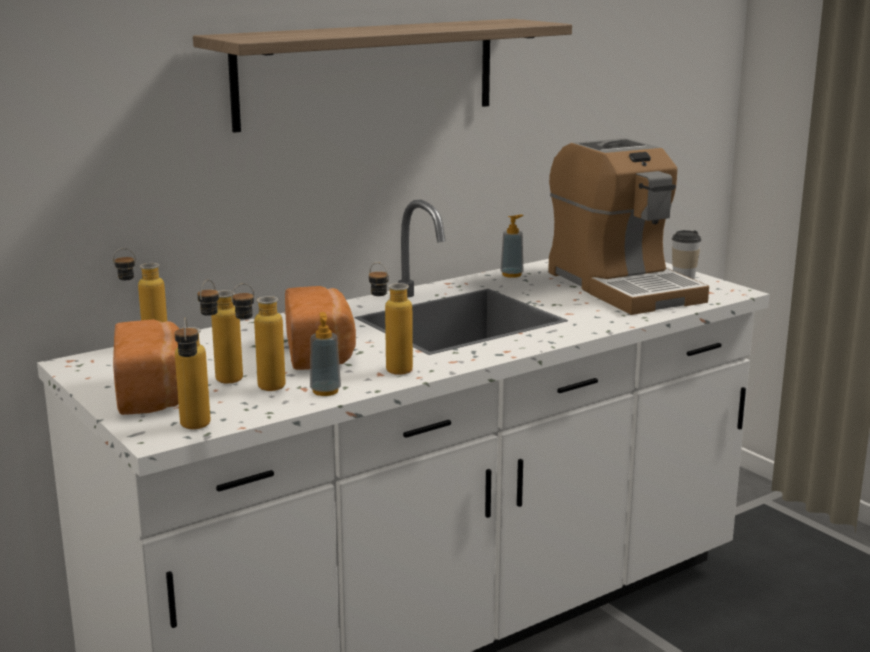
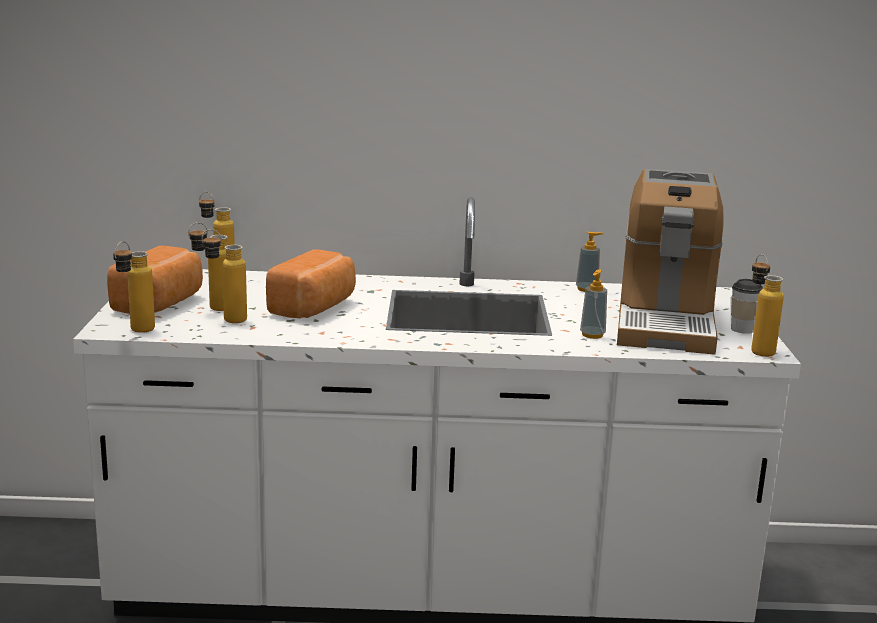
camera: 35 degrees right, 0 degrees up
(325, 391) = (261, 333): soap dispenser -> soap dispenser (592, 335)
(368, 72) = (456, 77): shelf -> none
(390, 368) = (337, 331): bottle -> bottle (757, 349)

